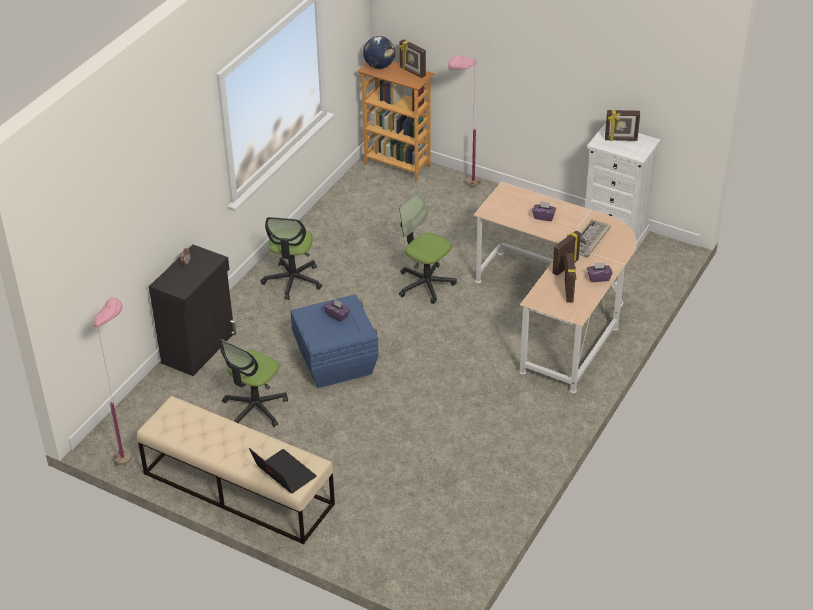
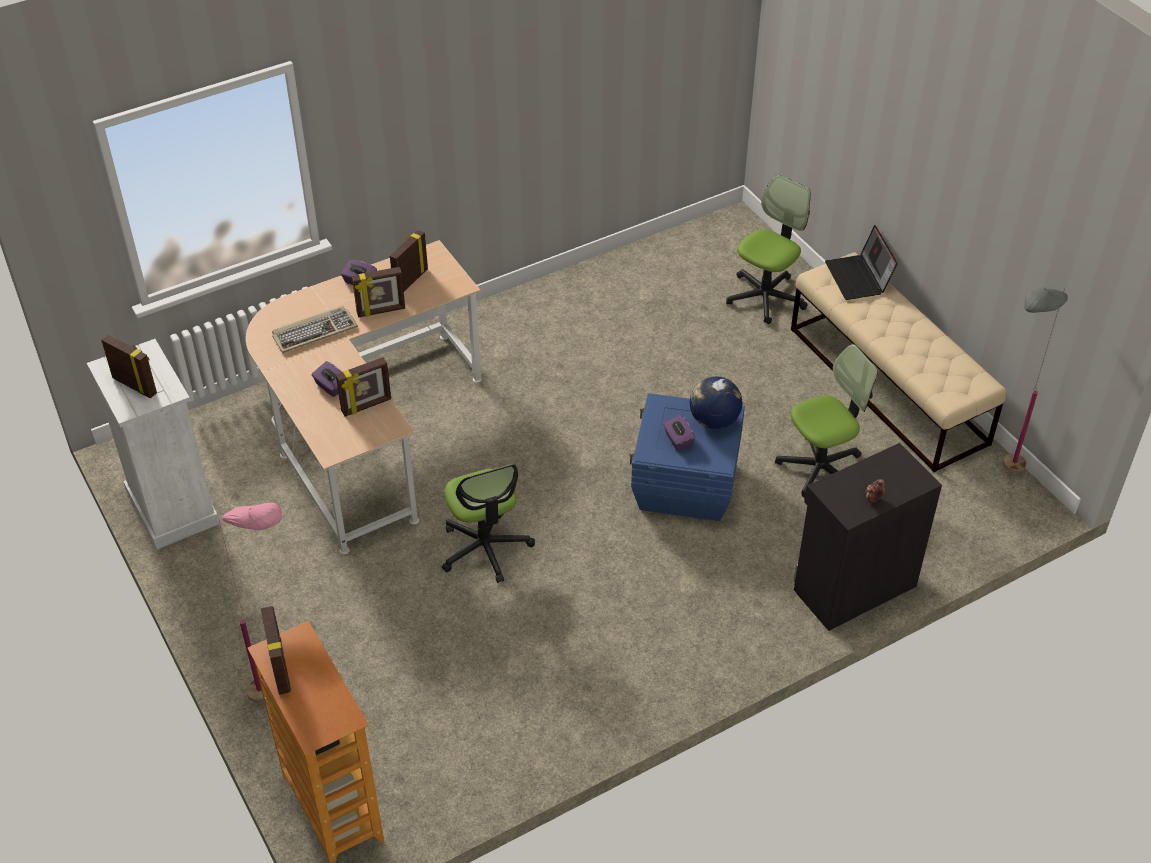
camera: 150 degrees left, 5 degrees up
(130, 452) = (999, 477): pink floor lamp -> grey floor lamp
(292, 281) = (662, 641): office chair -> office chair (765, 297)
(379, 66) = (320, 716): globe -> globe (713, 421)
(513, 215) = (366, 406): none -> picture frame

